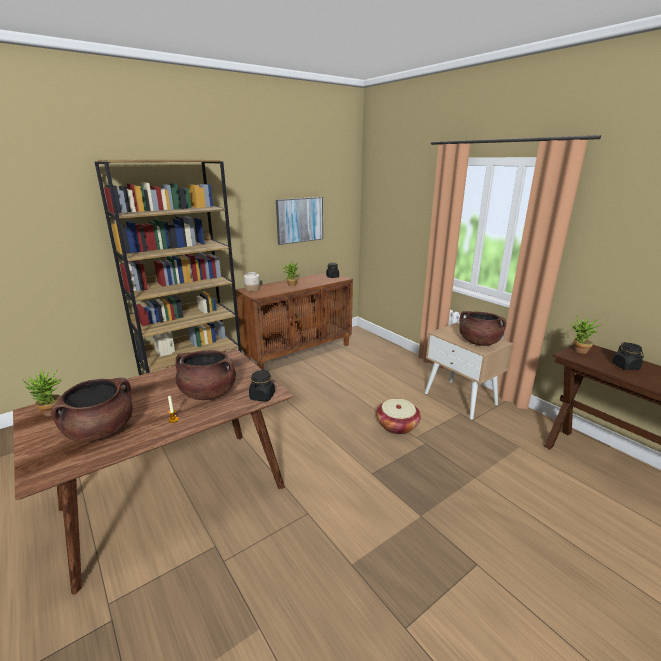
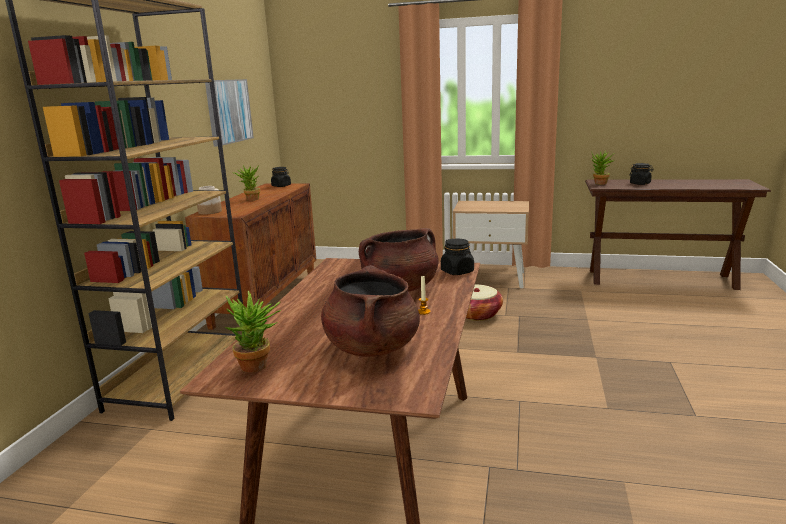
camera: 40 degrees left, 5 degrees down
(479, 342) = (506, 206): brown cooking pot -> none

